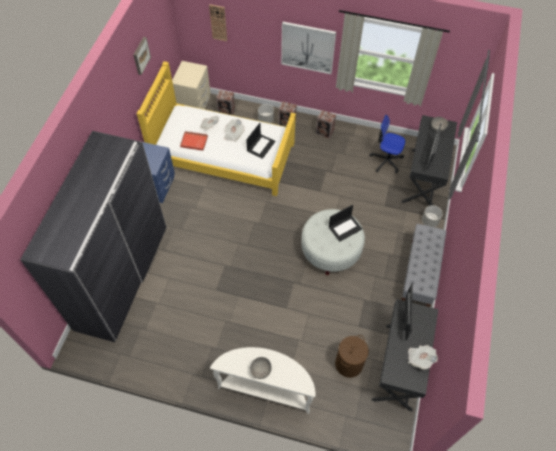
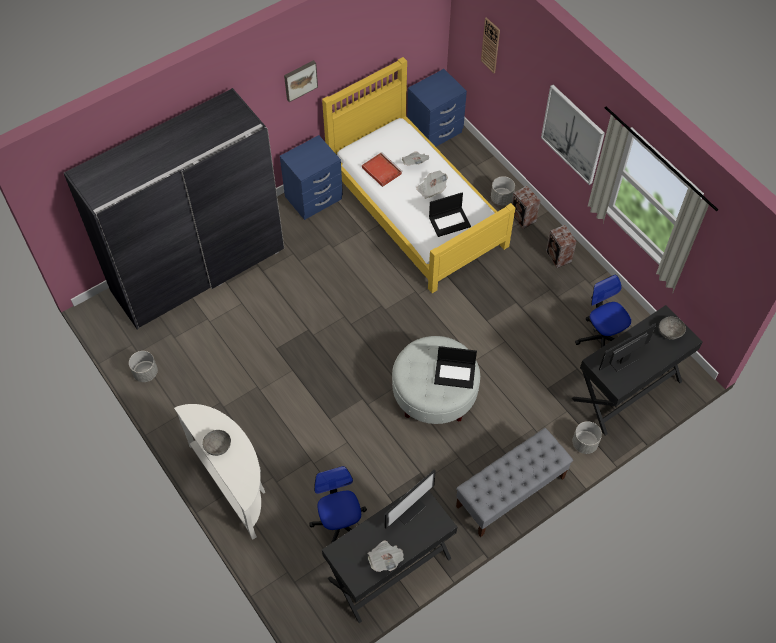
camera: 40 degrees right, 0 degrees up
(140, 55) = (361, 35): picture -> picture (300, 80)
(146, 365) = (145, 373): none -> grey planter
(194, 105) = (435, 132): beige nightstand -> blue nightstand
(227, 112) = (465, 161): speaker -> none
(349, 363) = (340, 524): brown laundry basket -> office chair

